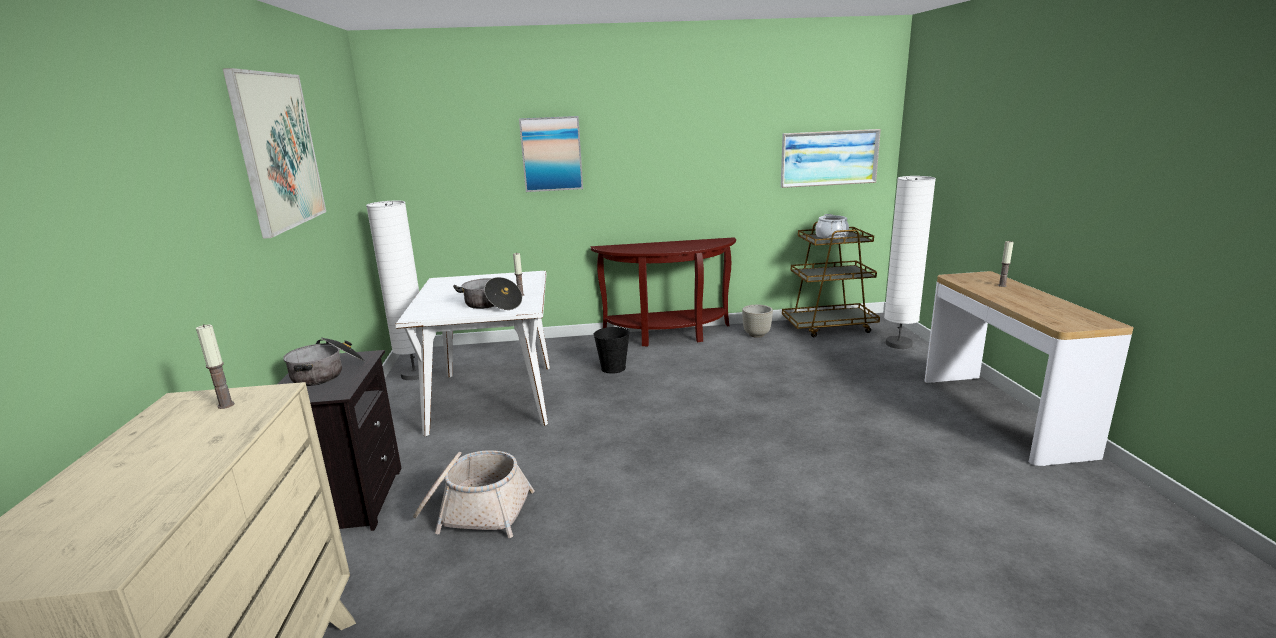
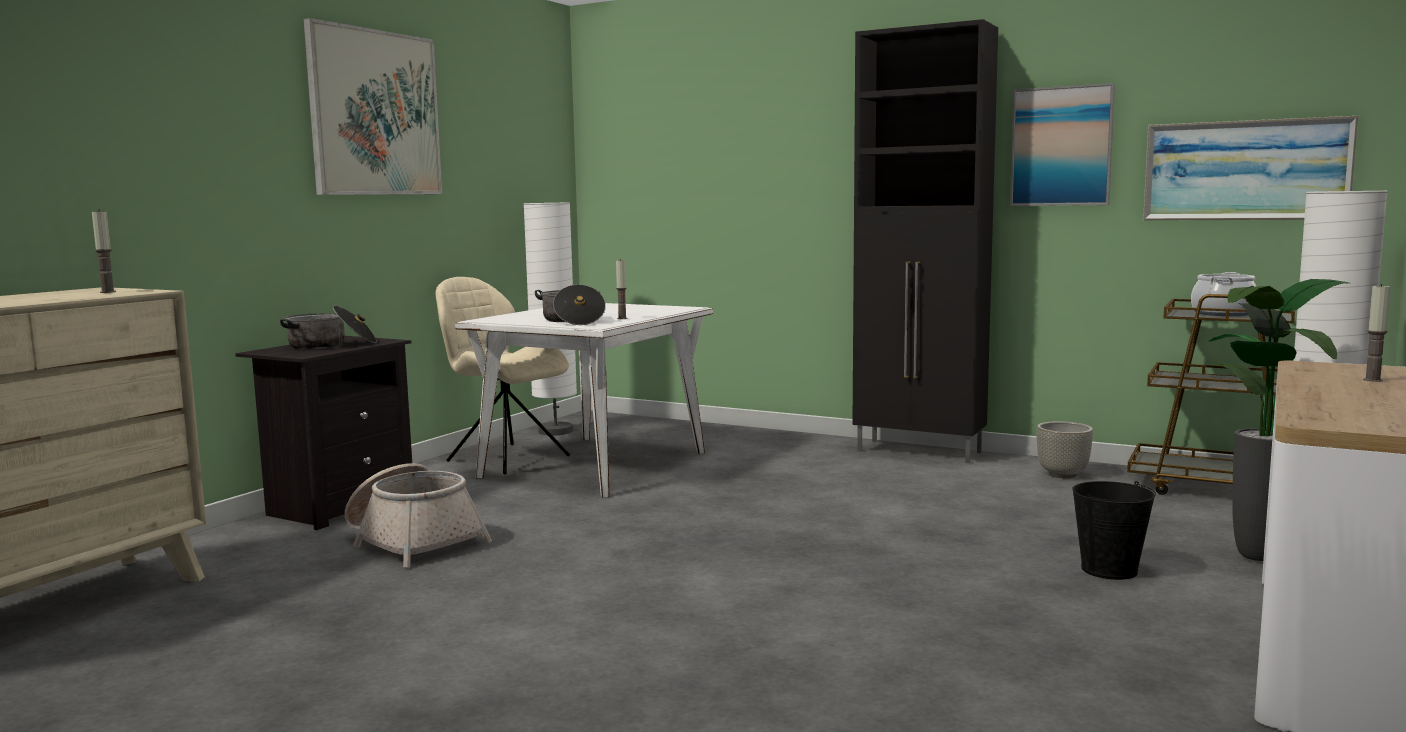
camera: 35 degrees right, 10 degrees down
(416, 410) = (505, 458): none -> beige chair
(551, 154) = (779, 156): picture -> picture (1061, 146)
(613, 368) = (780, 468): black bucket -> black bucket (1108, 570)
(668, 335) = (920, 452): brown console table -> black cabinet
(903, 367) = (1260, 559): none -> potted plant

